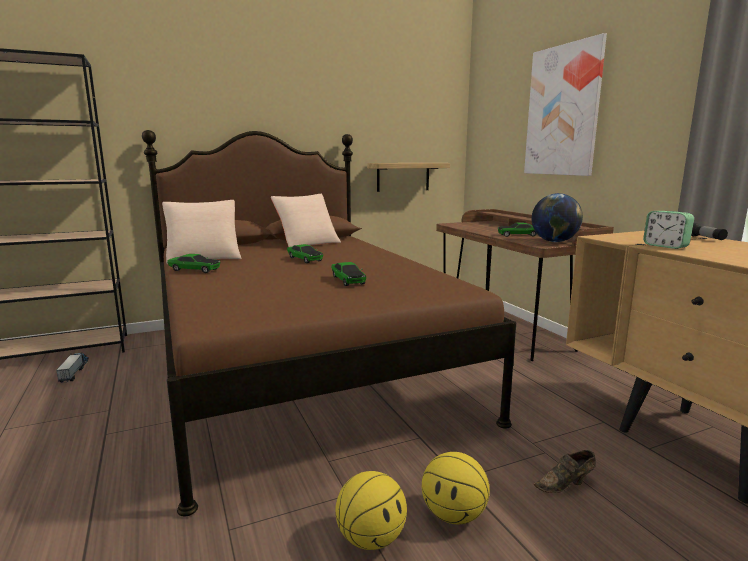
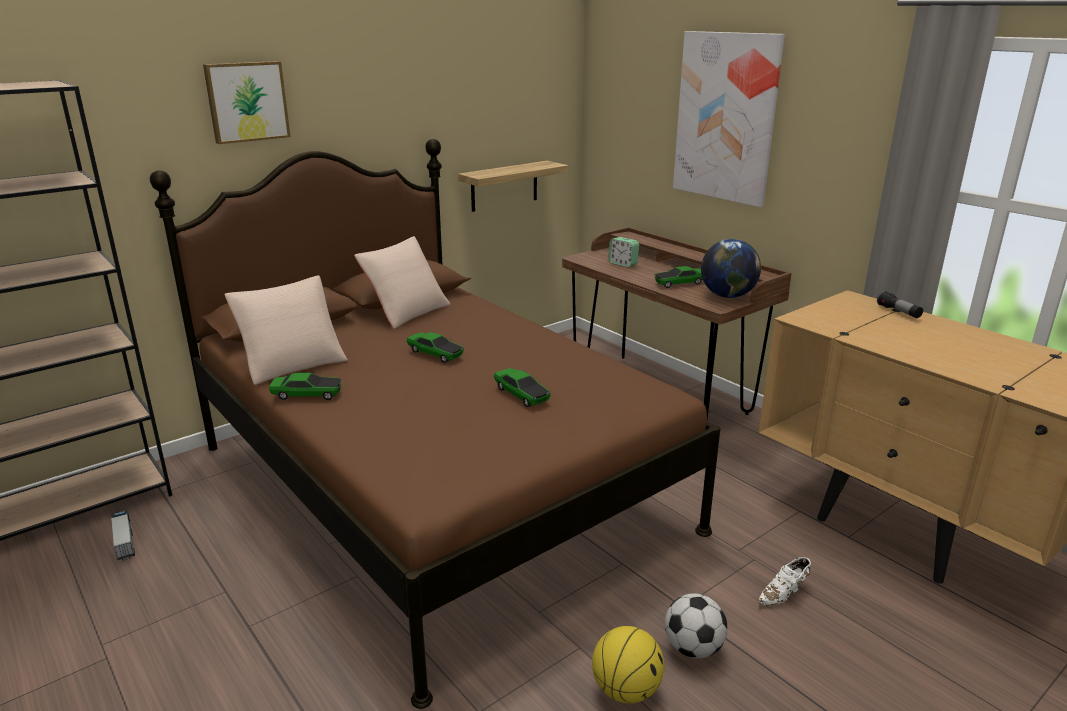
camera: 15 degrees left, 10 degrees up
(215, 94) = (246, 101): none -> picture
(454, 515) = (693, 648): basketball -> football
(566, 484) = (784, 594): brown shoe -> white shoe
(665, 246) = (869, 337): alarm clock -> alarm clock (623, 264)

